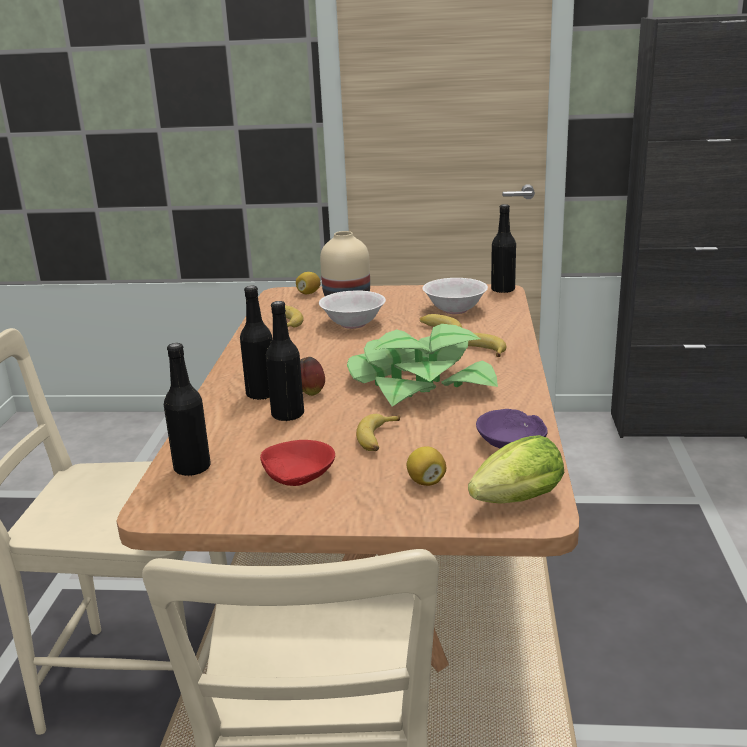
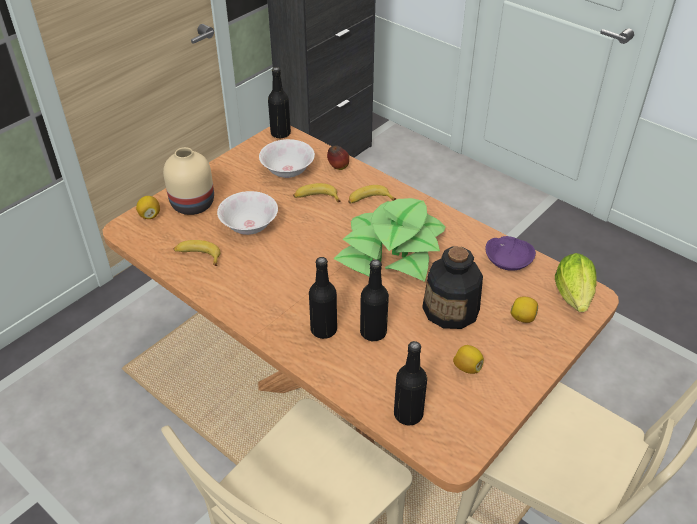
camera: 55 degrees left, 20 degrees up
(298, 475) = (467, 367): red bowl -> lemon
(311, 392) = (349, 305): apple -> apple (338, 168)
(378, 439) = (451, 309): banana -> bottle

